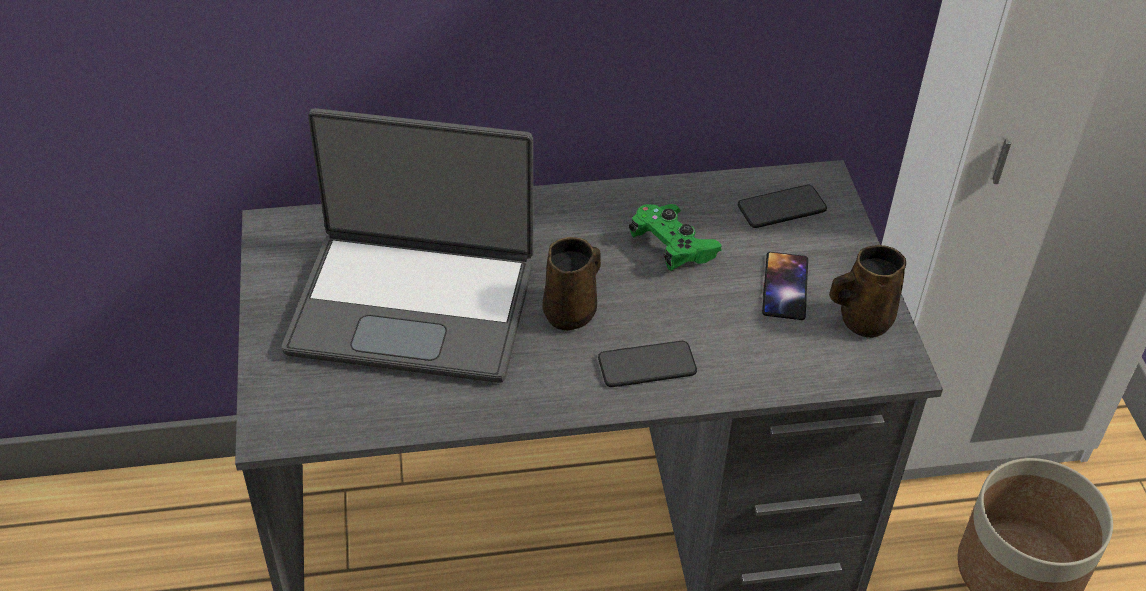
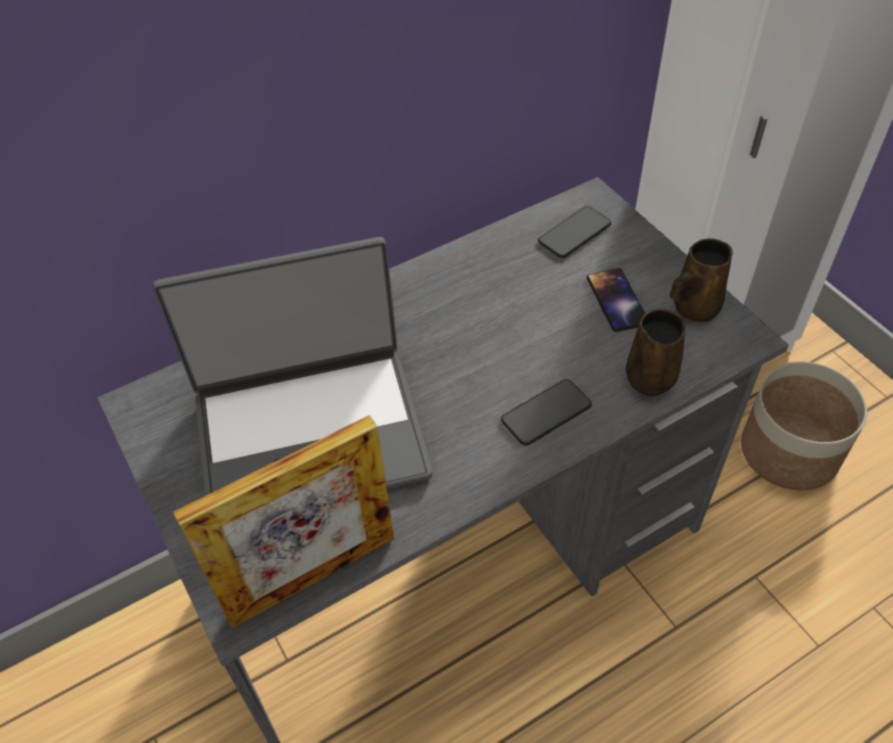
camera: 20 degrees left, 5 degrees up
(349, 426) = (312, 577): none -> picture frame
(572, 312) = (455, 387): brown mug -> brown mug (651, 376)
(672, 247) = (506, 298): green game controller -> none

